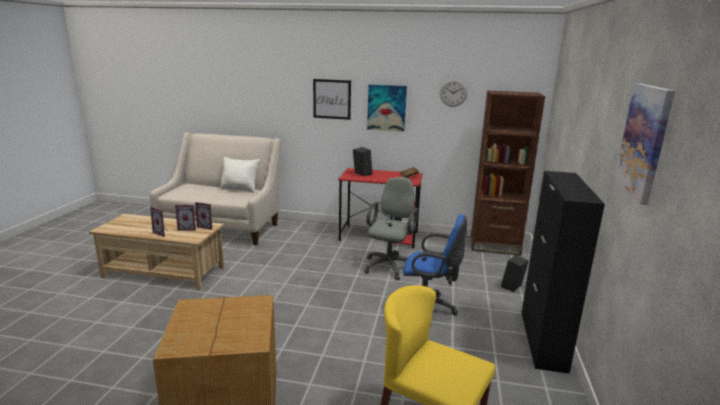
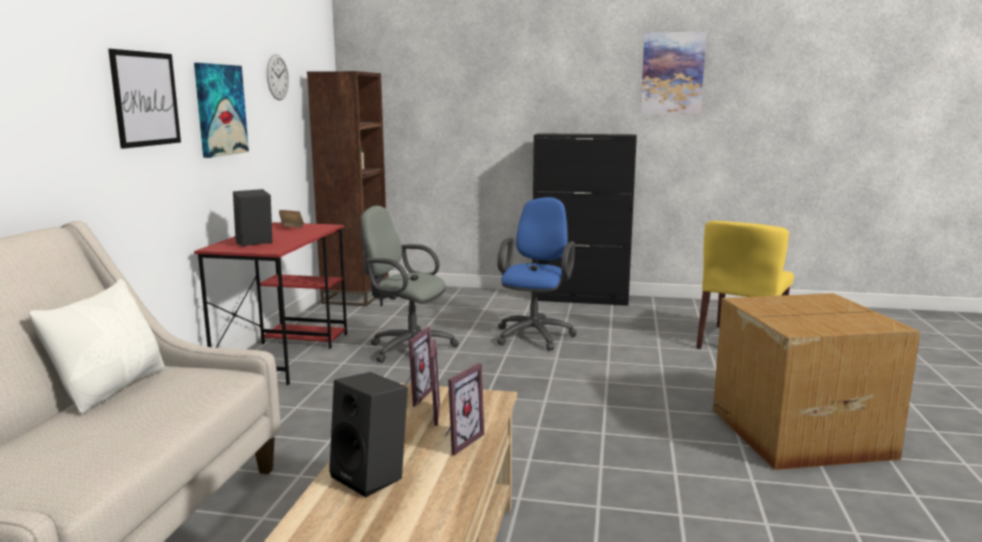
camera: 90 degrees left, 5 degrees down
(513, 287) = (474, 298): black speaker -> black speaker (372, 476)

